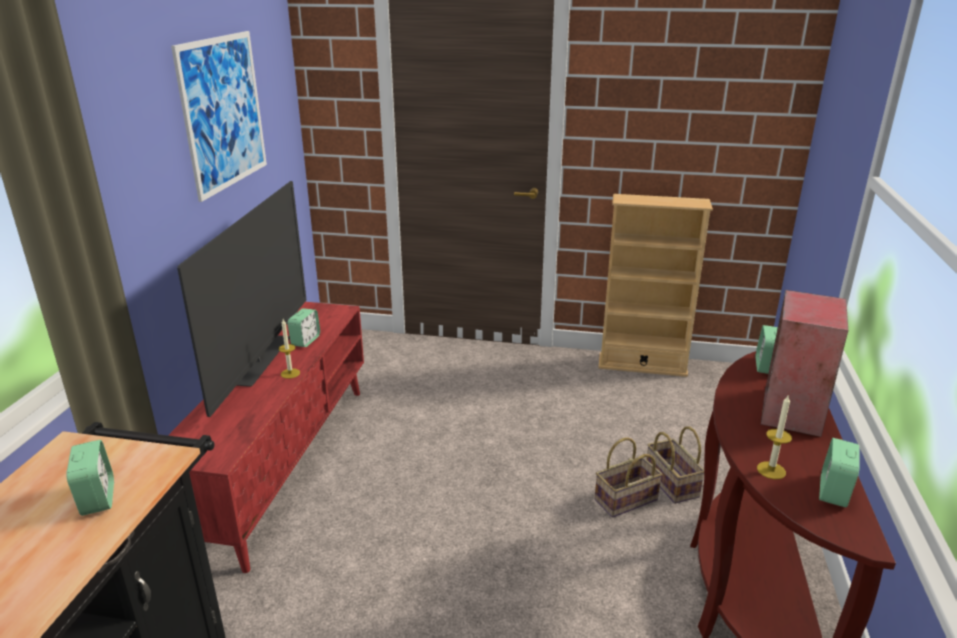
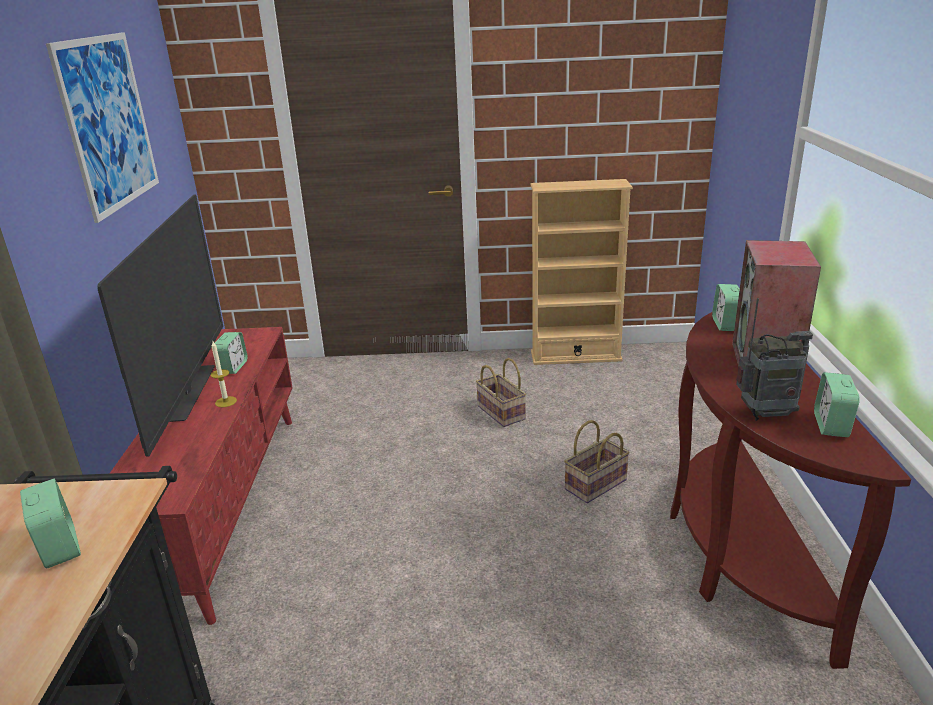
camera: 10 degrees left, 0 degrees up
(669, 483) = (633, 462): basket -> basket (499, 412)
(771, 470) = (766, 415): candle -> radio

